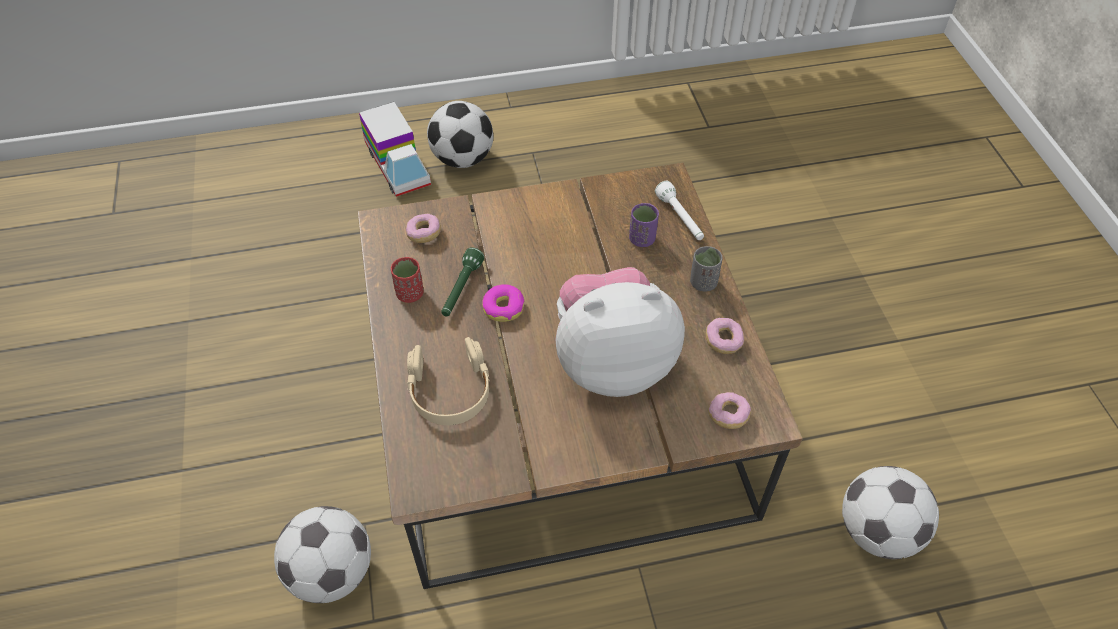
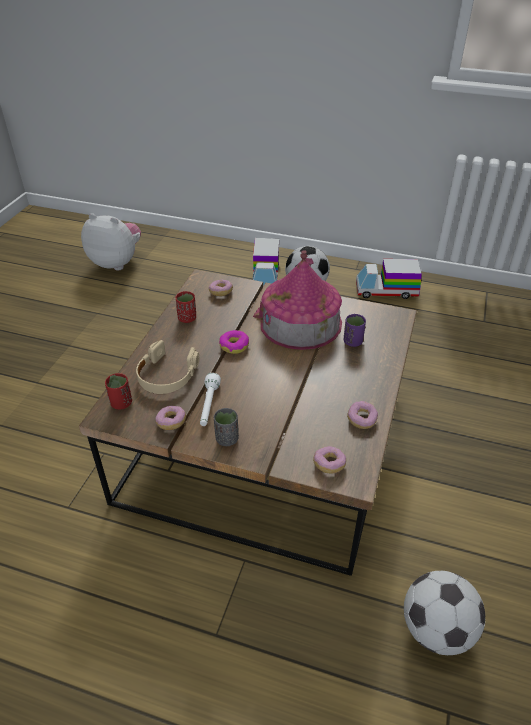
camera: 30 degrees right, 10 degrees down
(332, 572) = (67, 470): football -> none
(422, 458) = (121, 403): none -> red cup
(461, 289) = (217, 327): green flashlight -> none
(508, 453) = (171, 422): none -> donut
(560, 238) = (300, 322): none -> toy house
(569, 127) = (386, 291): none -> toy truck
(612, 362) = (276, 401): plush toy -> plush toy (117, 262)
(680, 218) = (388, 340): white flashlight -> white flashlight (208, 405)
(703, 283) = (375, 381): grey cup -> grey cup (227, 439)

